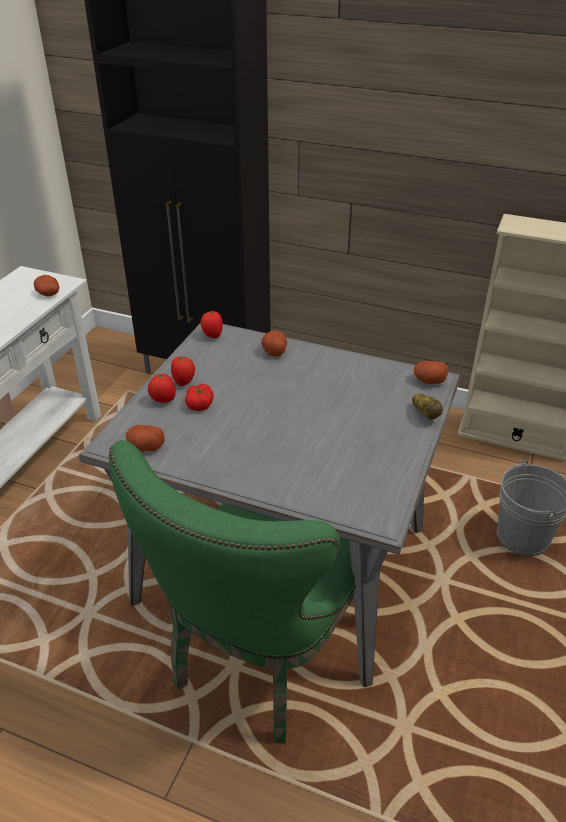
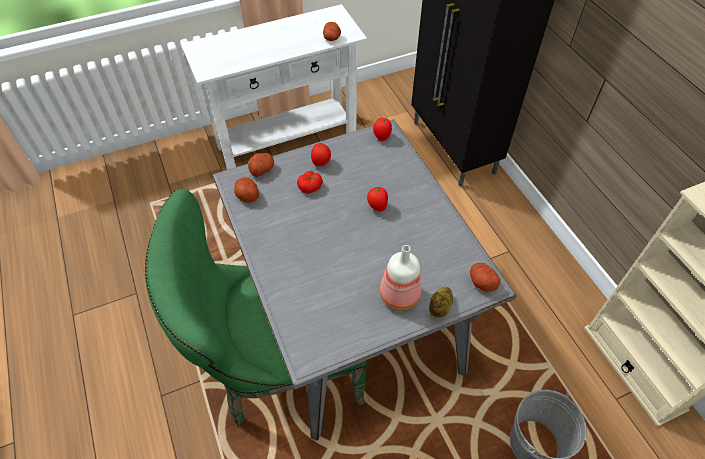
camera: 45 degrees right, 15 degrees up
(163, 400) = (294, 168): tomato -> tomato (377, 206)
(274, 350) = (406, 177): potato -> potato (262, 169)
(385, 428) = (398, 295): none -> bottle

